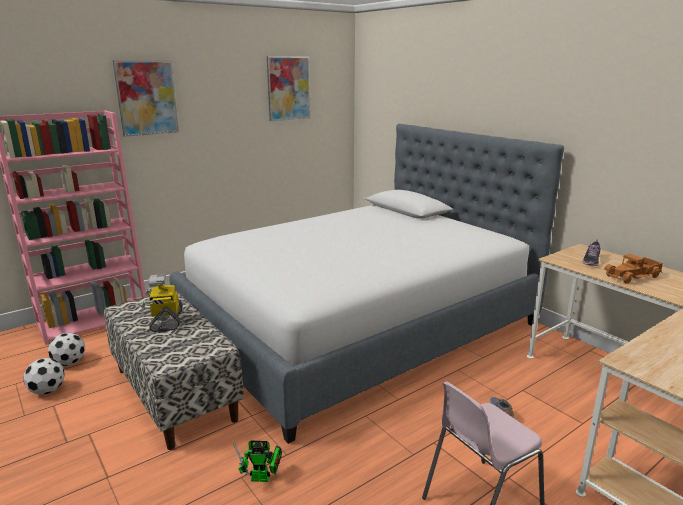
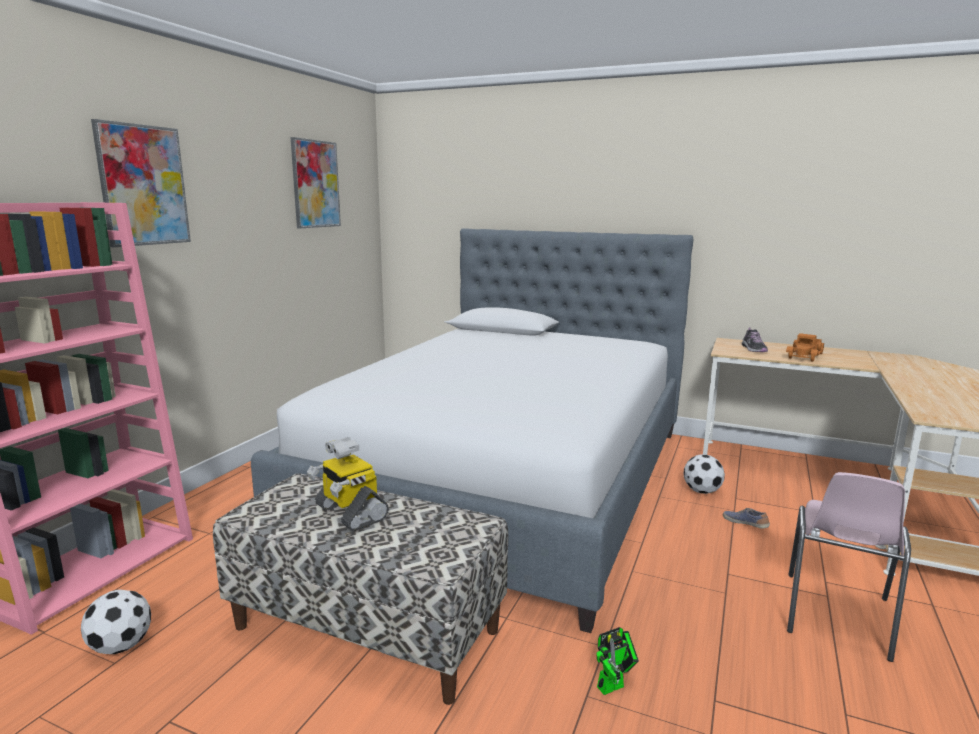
camera: 30 degrees left, 5 degrees down
(48, 390) = (129, 702): football -> football (702, 491)

